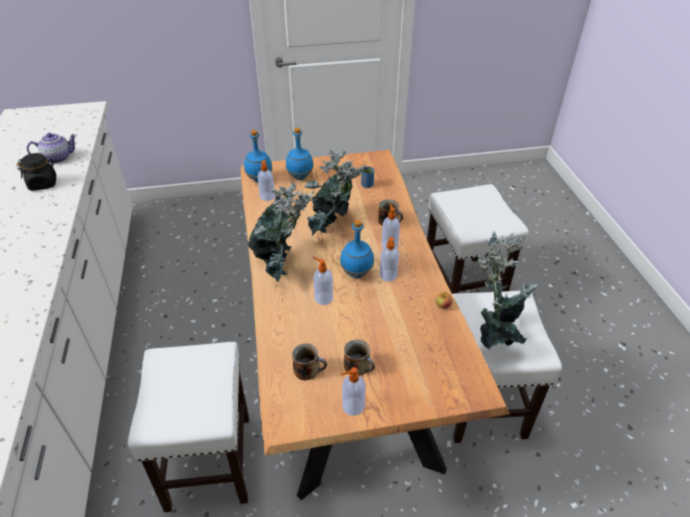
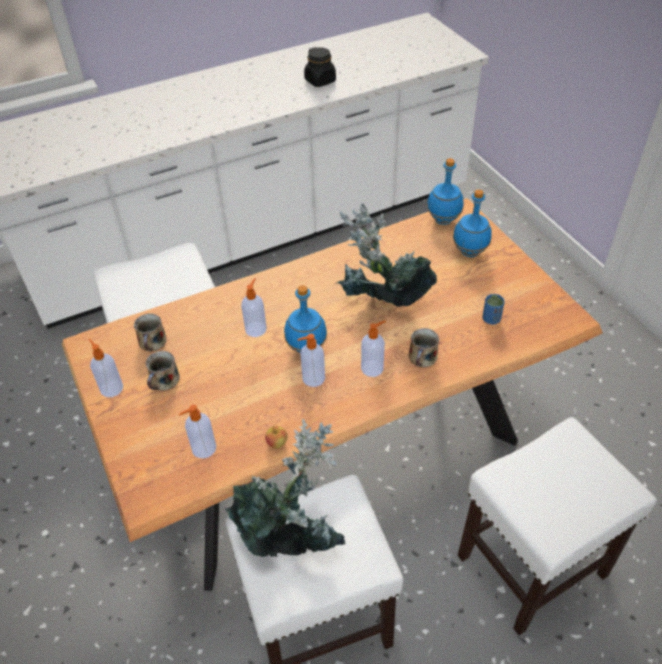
camera: 75 degrees right, 5 degrees up
(58, 157) = (365, 71): teapot -> none
(267, 197) = (413, 236): soap dispenser -> soap dispenser (203, 448)
(280, 267) = (293, 282): potted plant -> none

